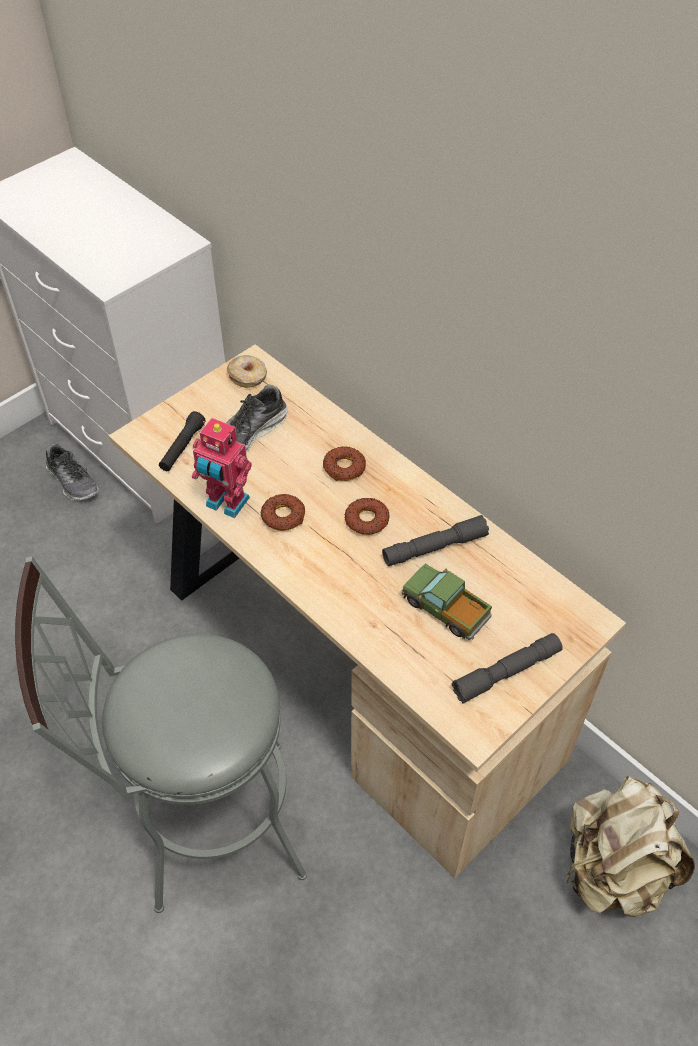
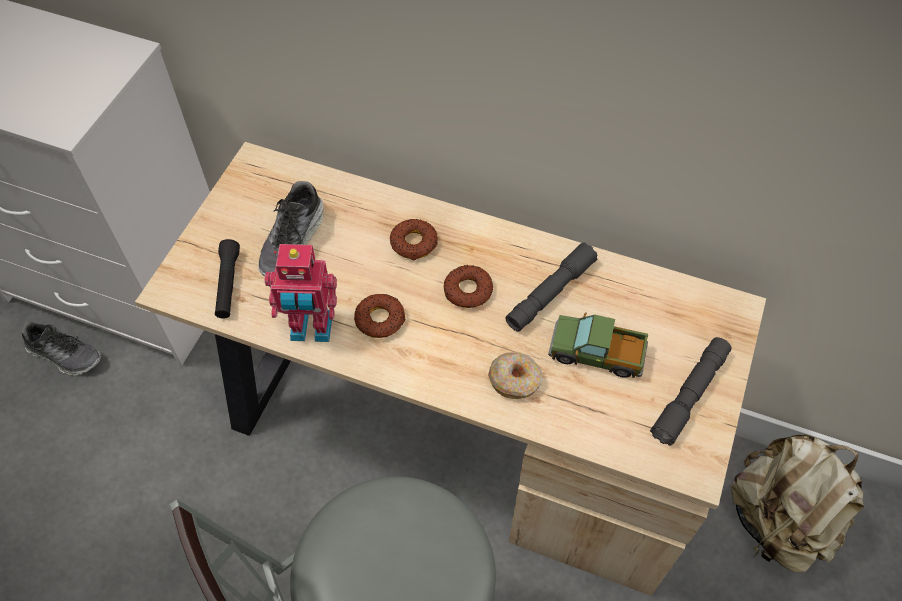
camera: 25 degrees left, 5 degrees up
(248, 376) = (257, 180): donut -> donut (515, 380)

